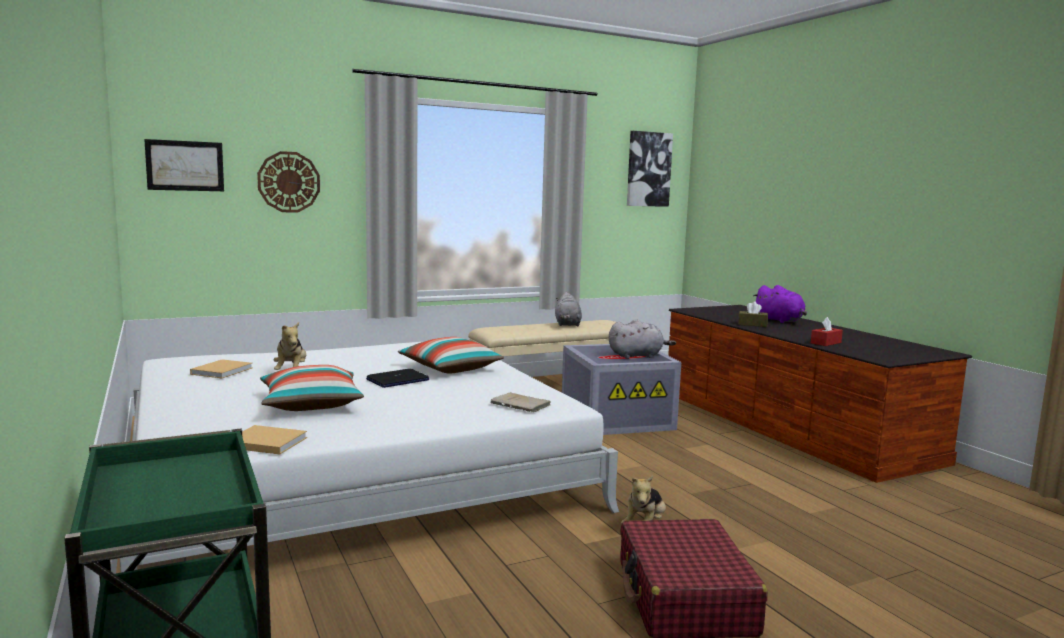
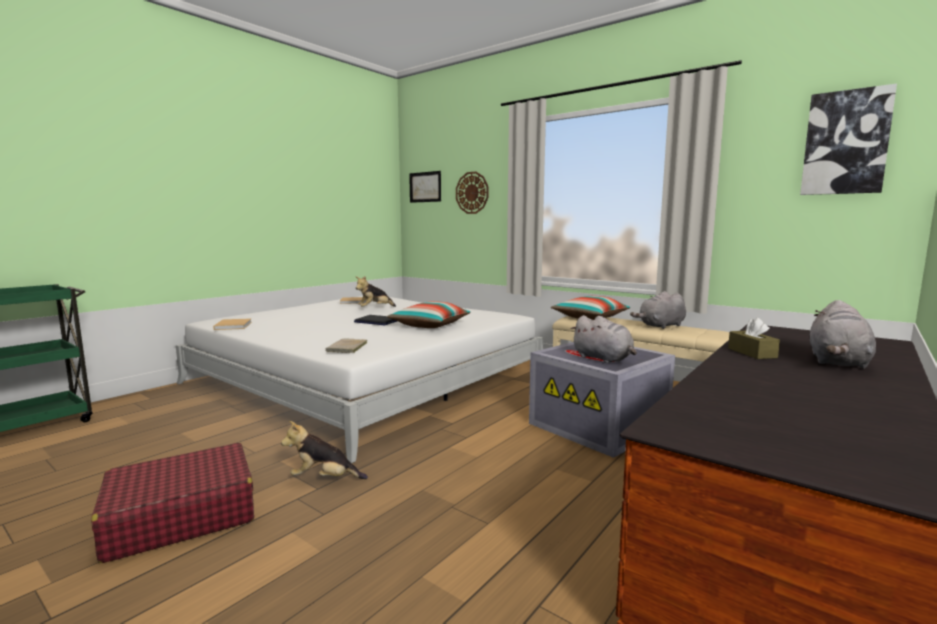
camera: 65 degrees right, 0 degrees up
(311, 404) = (307, 320): pillow -> pillow (590, 318)
(780, 321) = (837, 362): purple plush toy -> grey plush toy
(826, 343) = (718, 390): red tissue box -> none

